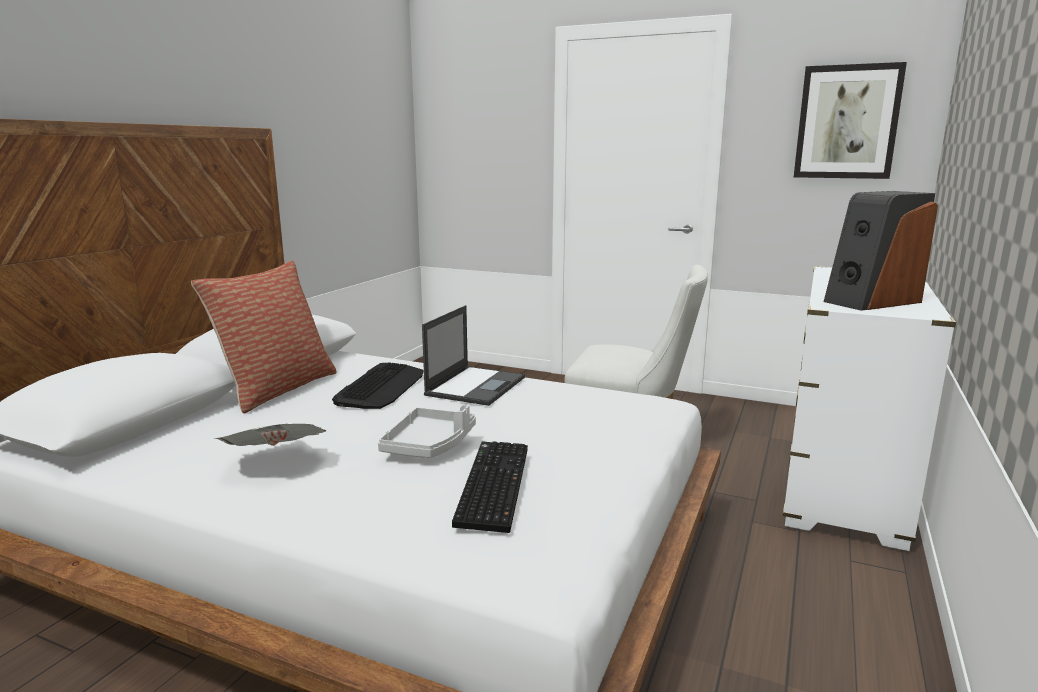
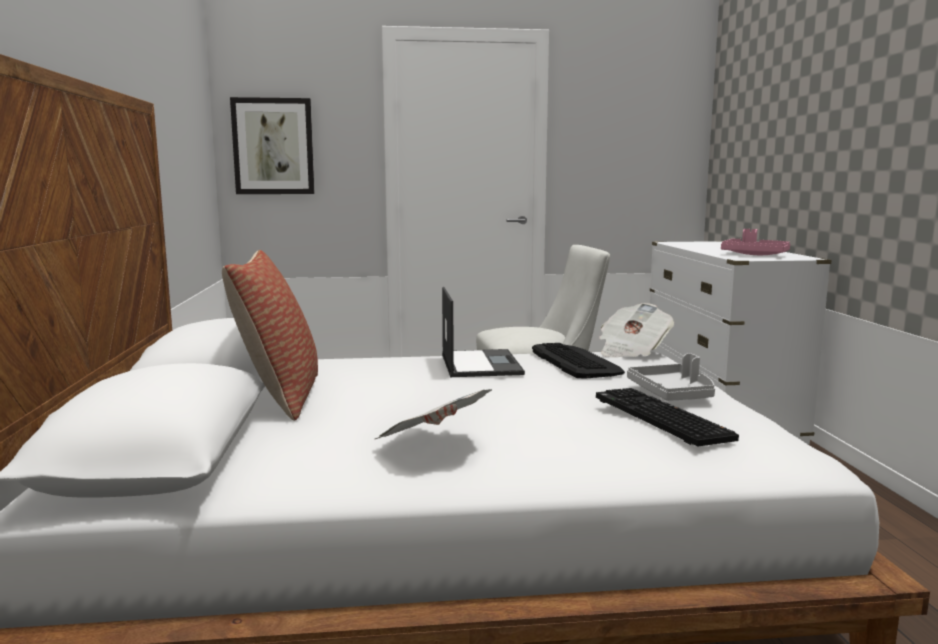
camera: 30 degrees left, 5 degrees down
(381, 387) = (394, 378): keyboard -> keyboard (575, 362)
(430, 445) = (547, 406): grey tray -> grey tray (673, 394)
(651, 397) = (631, 351): none -> newspaper
(847, 122) = (644, 126): picture -> picture (273, 146)
(871, 301) = (754, 255): speaker -> pink tray

